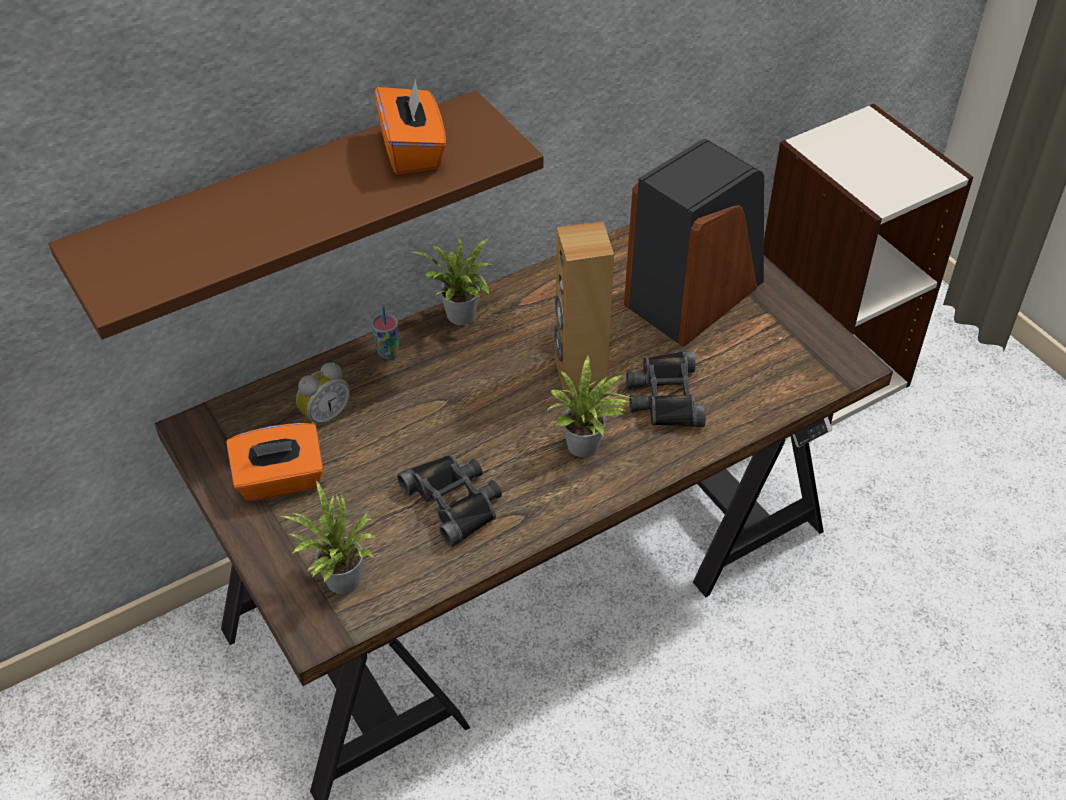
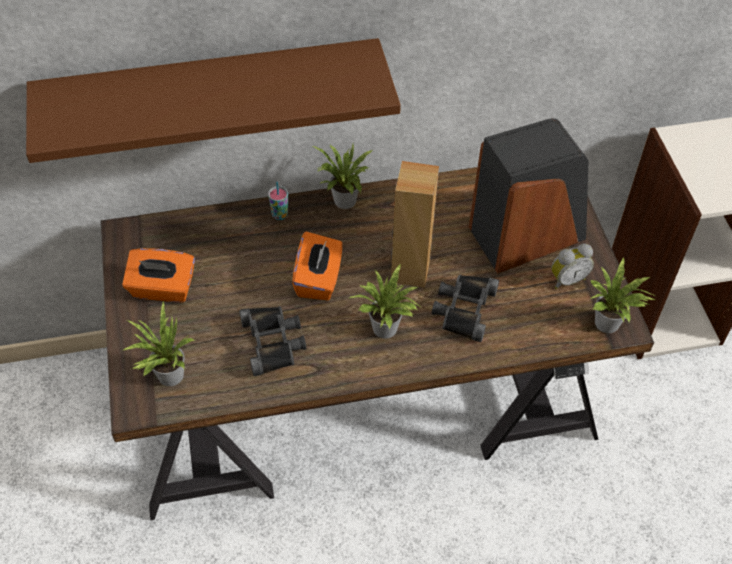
camera: 20 degrees right, 5 degrees up
(324, 416) = (214, 250): alarm clock -> alarm clock (566, 279)
(412, 151) = (306, 76): orange tissue box -> orange tissue box (319, 279)
(836, 367) = (609, 325): none -> potted plant

